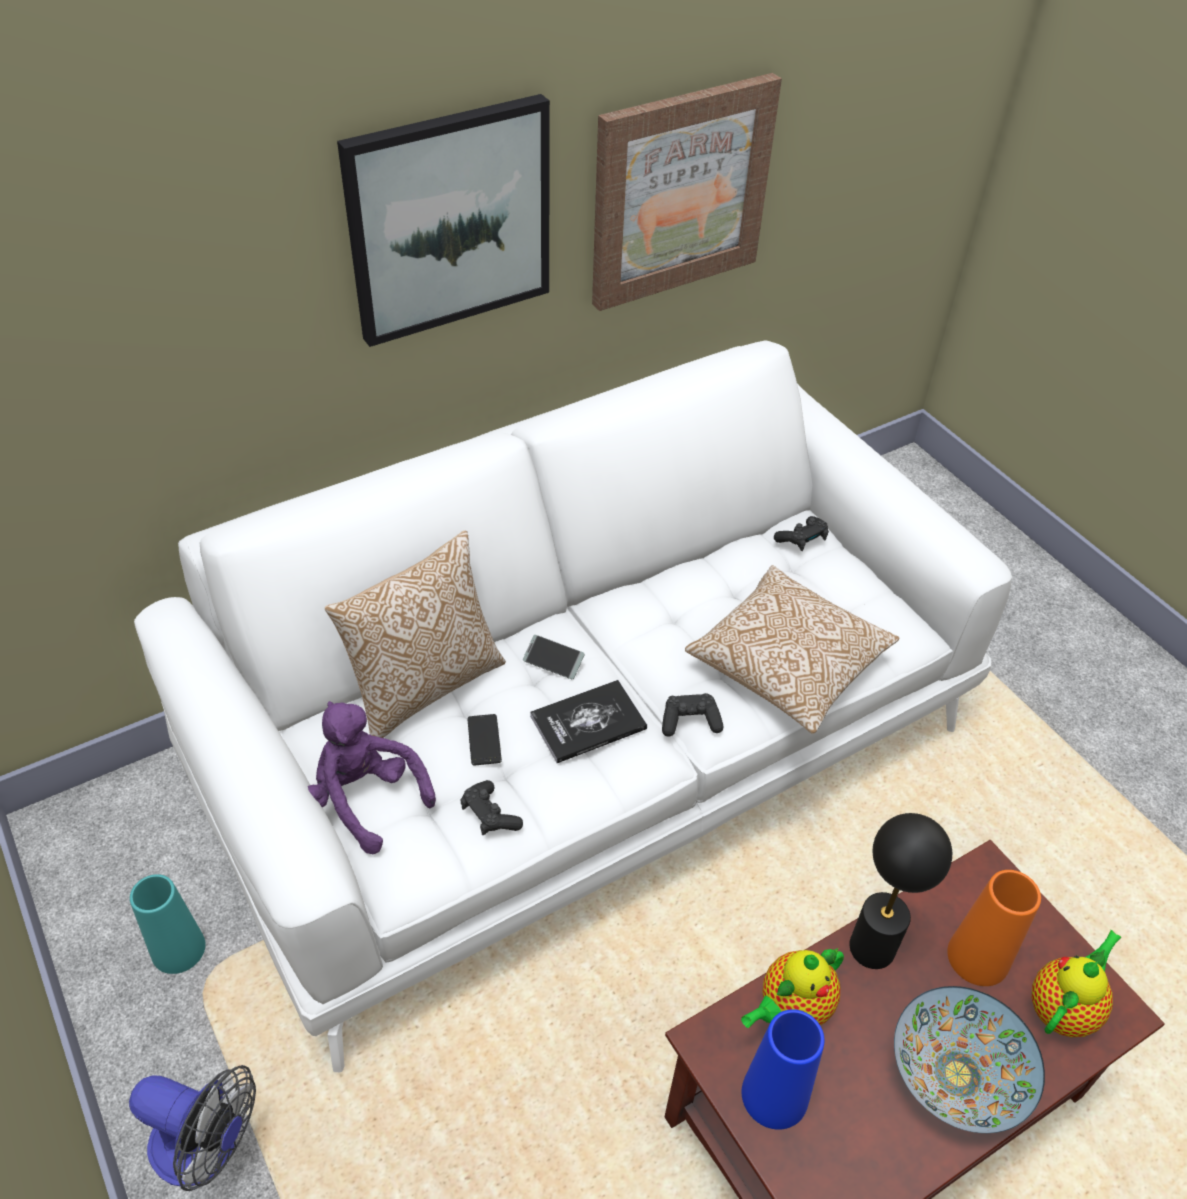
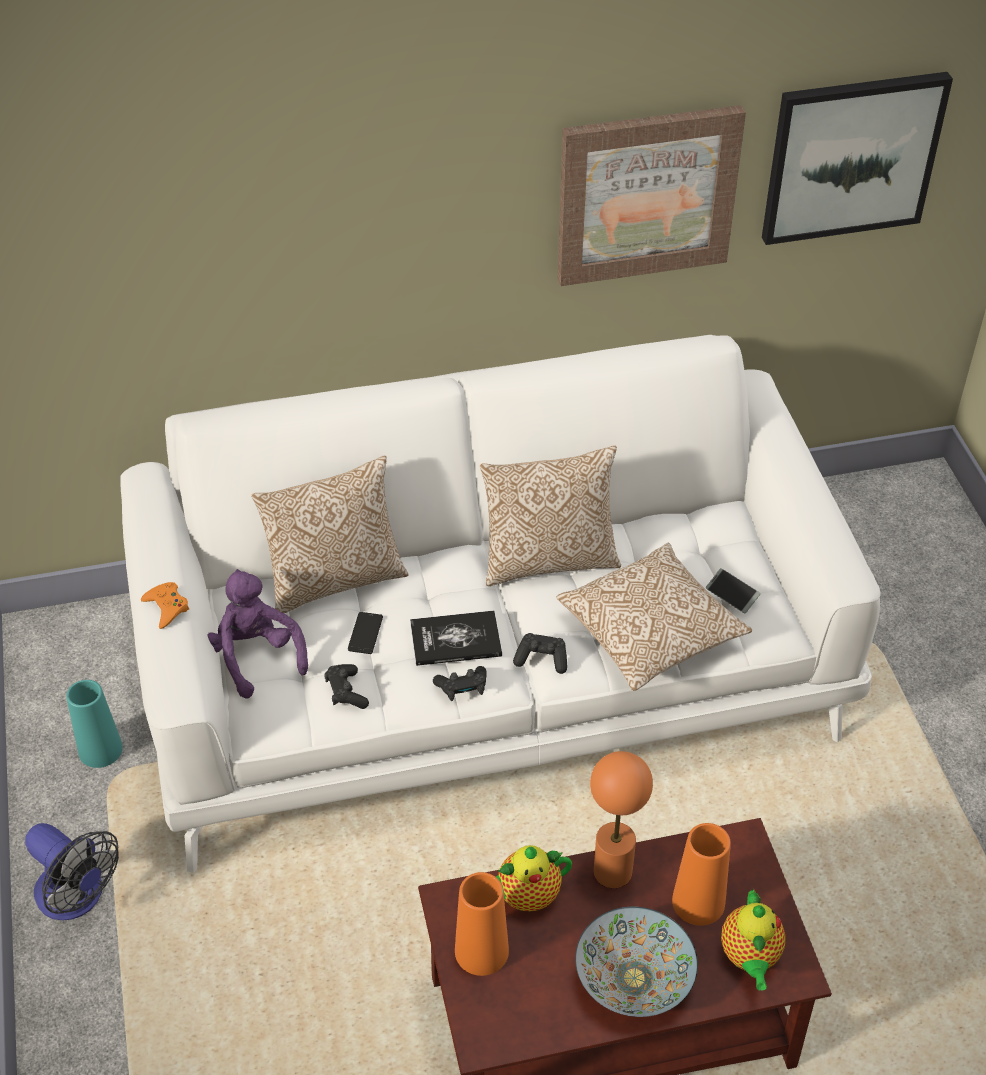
camera: 20 degrees right, 0 degrees up
(250, 768) = (167, 607): none -> orange game controller
(449, 220) = (421, 197): picture -> picture (851, 156)
(553, 661) = (448, 583): phone -> phone (732, 594)
(647, 611) = (548, 559): none -> pillow
(774, 1095) = (481, 951): blue vase -> orange vase
(802, 540) = (718, 527): black game controller -> black game controller (462, 688)
(871, 948) = (612, 871): black table lamp -> orange table lamp
(1063, 1008) = (750, 958): teapot -> teapot turned 120 degrees clockwise

